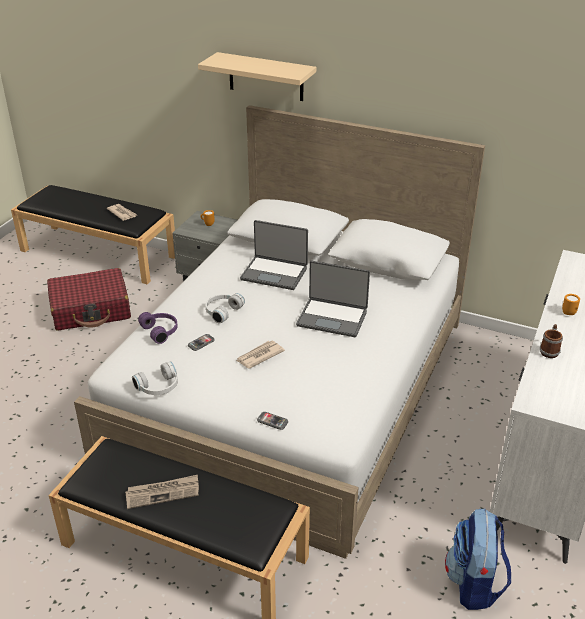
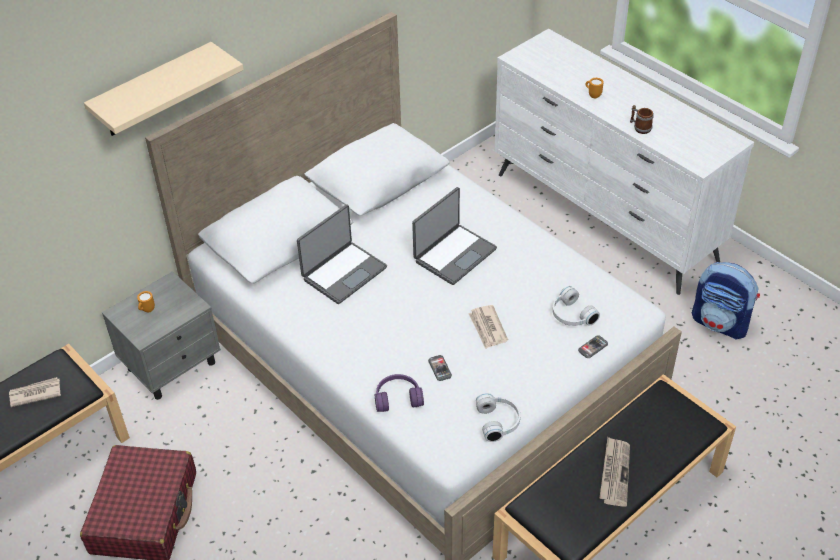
camera: 65 degrees left, 10 degrees up
(222, 311) = (391, 336): white headphones -> white headphones (571, 315)

